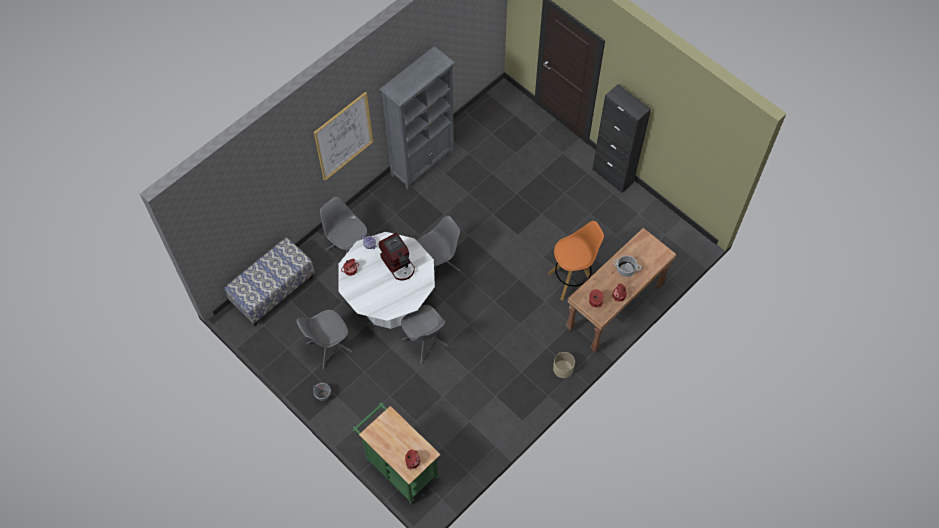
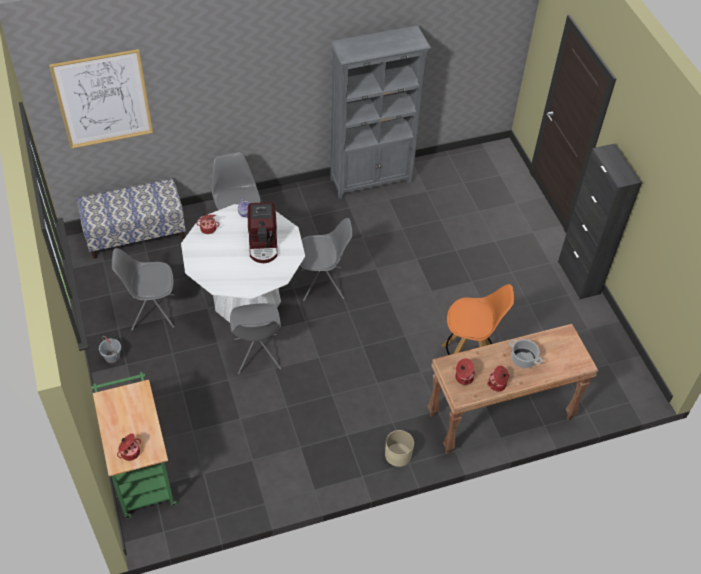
camera: 25 degrees right, 10 degrees down
(343, 136) = (272, 83): picture -> picture (103, 99)

